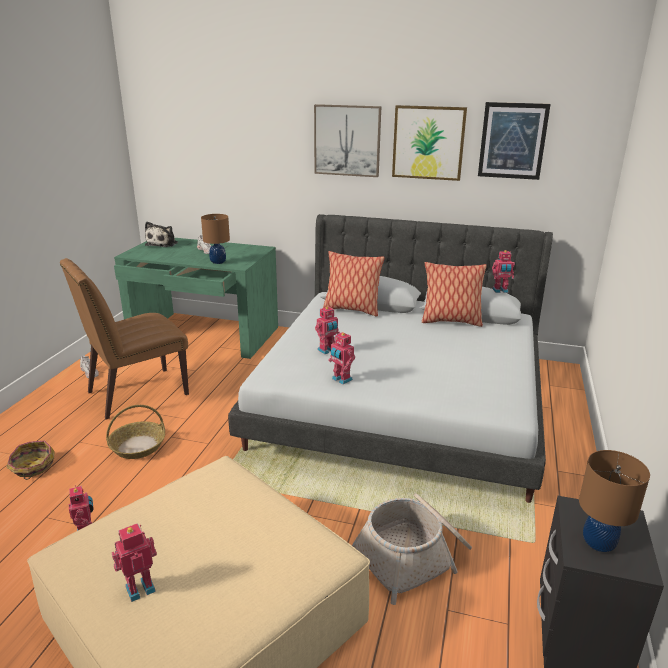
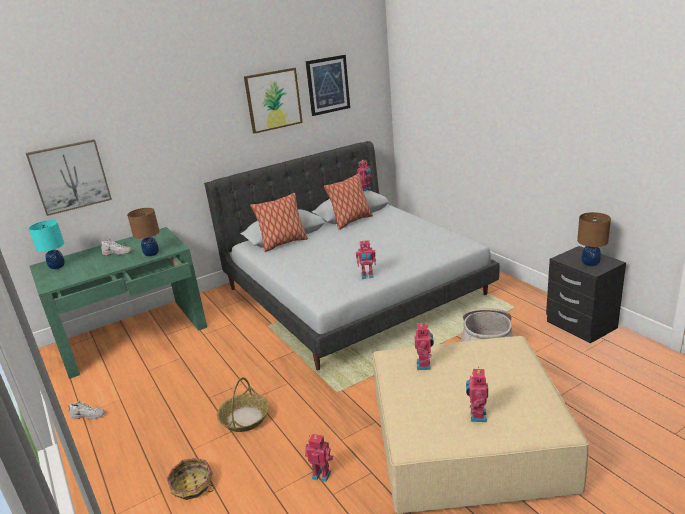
camera: 45 degrees left, 0 degrees up
(138, 393) = (167, 396): brown chair -> none
(163, 244) = (57, 266): plush toy -> turquoise table lamp
(327, 350) = (326, 268): toy robot -> toy robot (425, 365)
(347, 140) = (210, 114): picture -> picture (70, 176)

